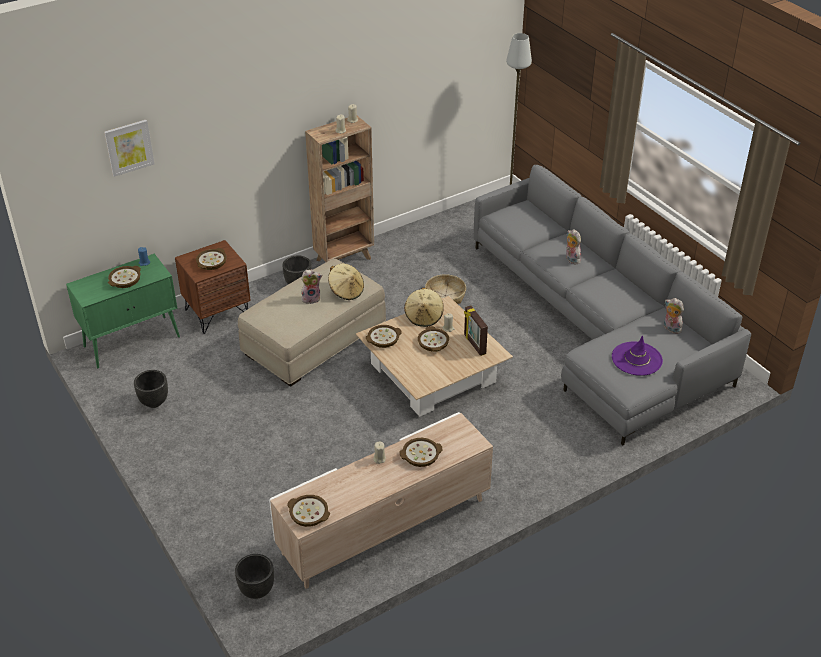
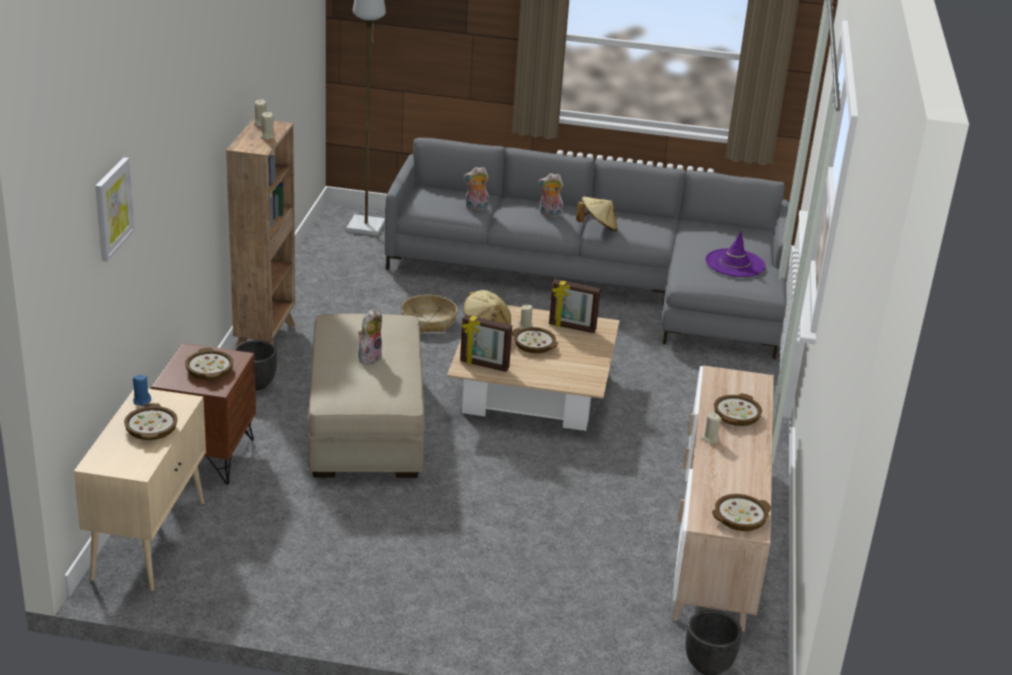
camera: 50 degrees left, 10 degrees down
(133, 341) = (149, 539): green cabinet -> beige cabinet
(154, 402) = (290, 580): black planter -> none
(346, 291) = (391, 334): beige hat -> beige hat (597, 227)
(383, 339) = (484, 365): bowl -> picture frame
(670, 329) = (716, 231): plush toy -> plush toy (476, 208)

